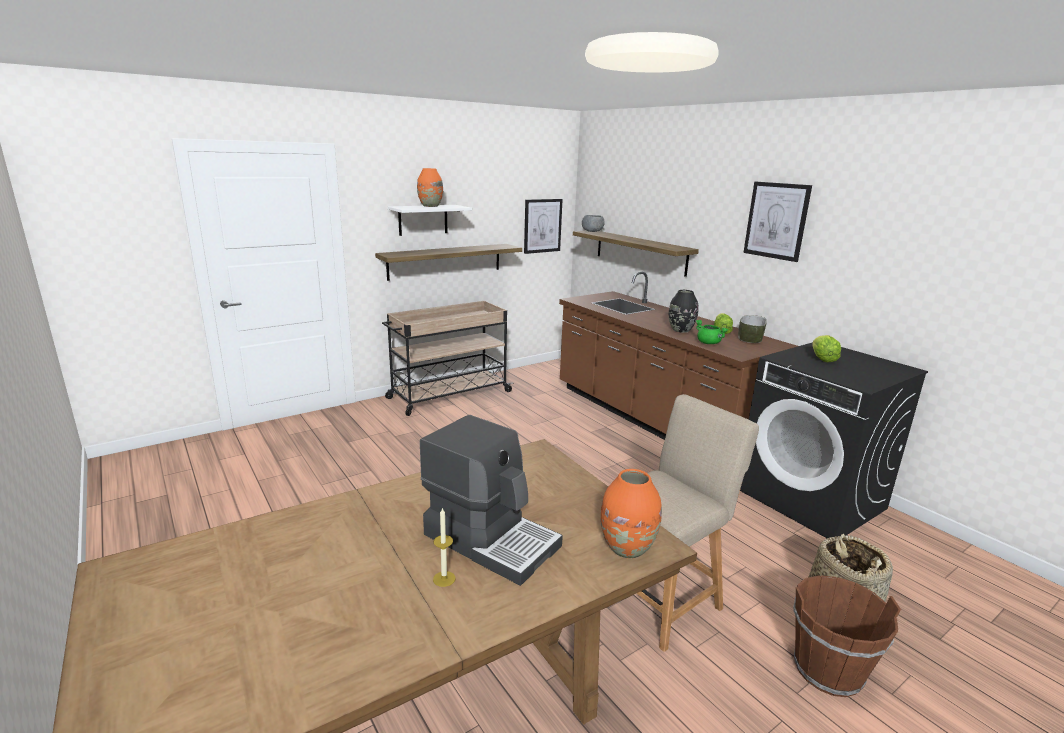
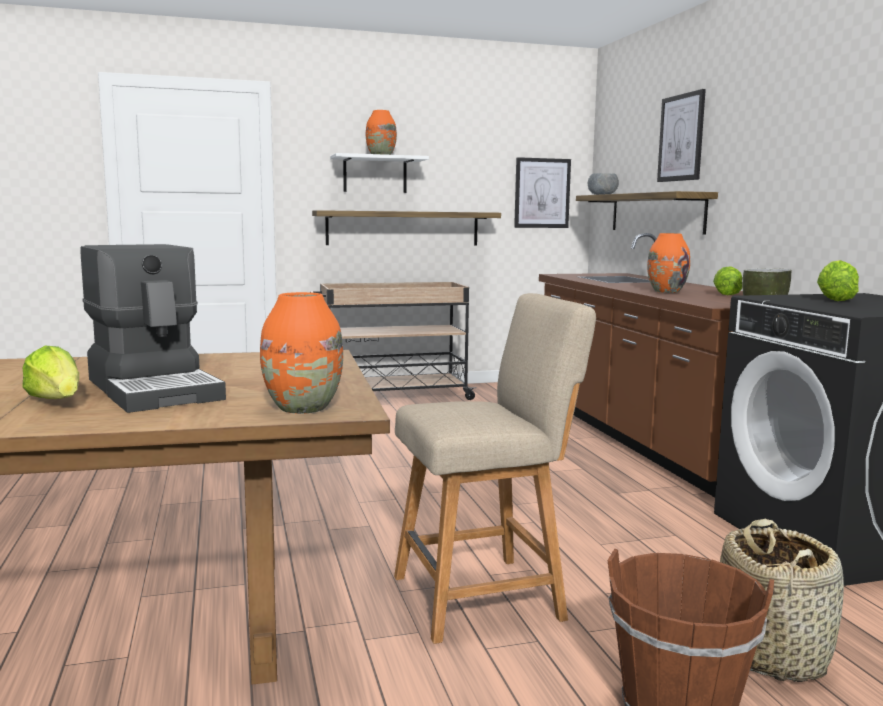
camera: 20 degrees right, 10 degrees down
(444, 579) = (57, 401): candle -> lettuce
(680, 330) = (666, 291): black vase -> orange vase
(709, 343) = (690, 298): green cooking pot -> none
(776, 221) = (805, 126): picture -> picture (681, 138)

